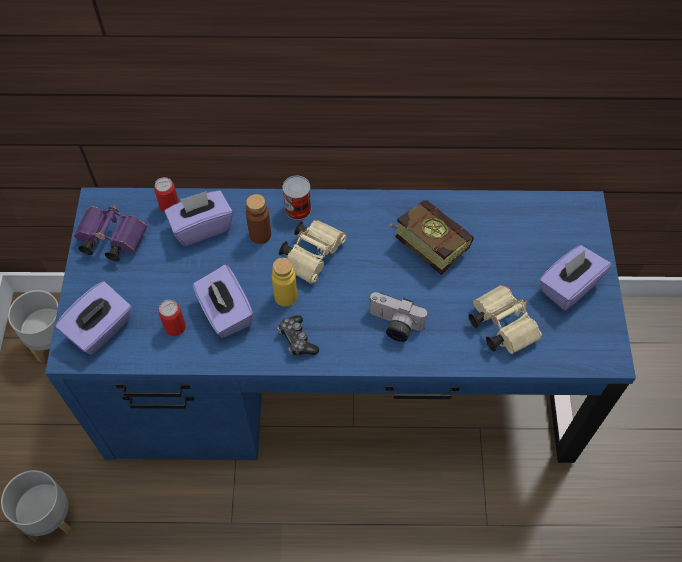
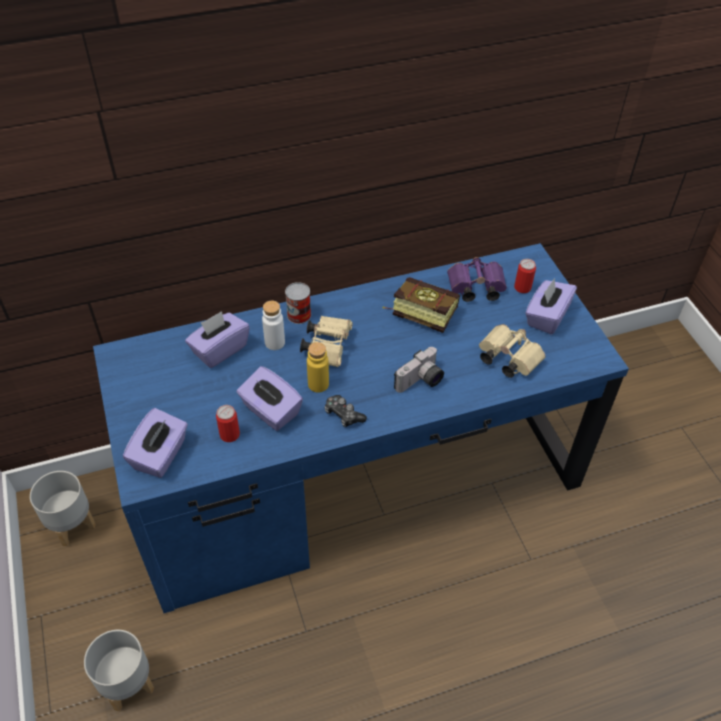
camera: 20 degrees left, 10 degrees down
(109, 239) = (138, 381): purple binoculars -> purple binoculars (474, 289)
(169, 206) = (183, 341): can -> can (522, 287)
(260, 234) = (275, 342): brown bottle -> white bottle
(394, 325) = (420, 382): camera -> camera turned 45 degrees counterclockwise

